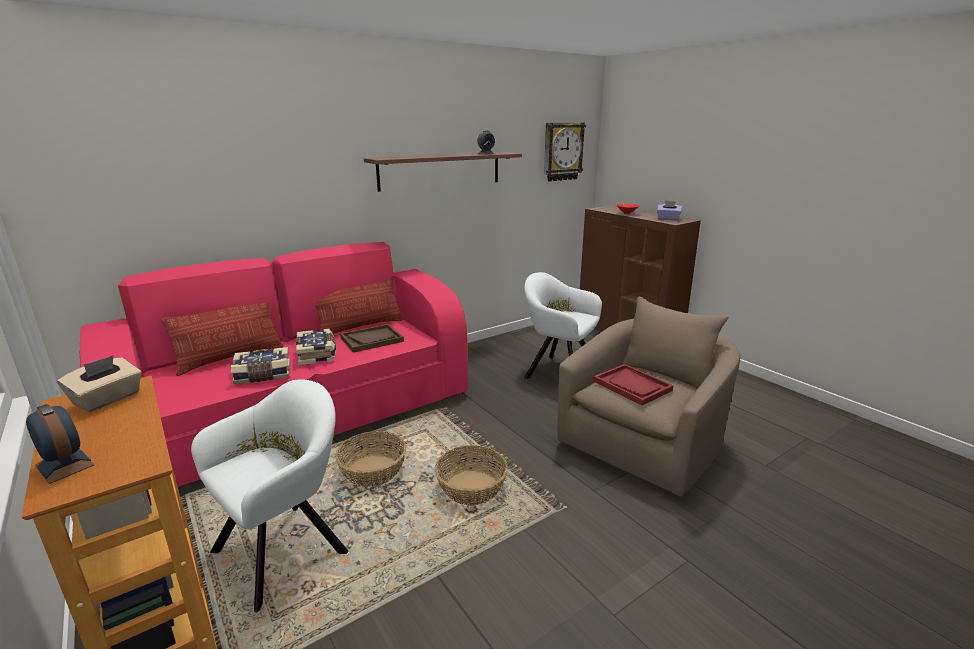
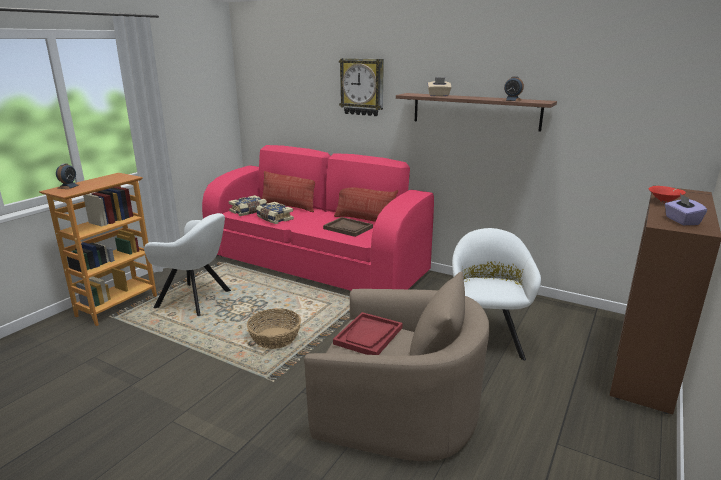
camera: 65 degrees right, 0 degrees up
(108, 399) = (118, 178): beige tissue box -> beige tissue box (438, 95)
(317, 354) = (311, 222): book -> book (248, 211)
(372, 470) = (273, 300): basket -> none
(562, 151) = (652, 108): wall clock -> wall clock (362, 87)

